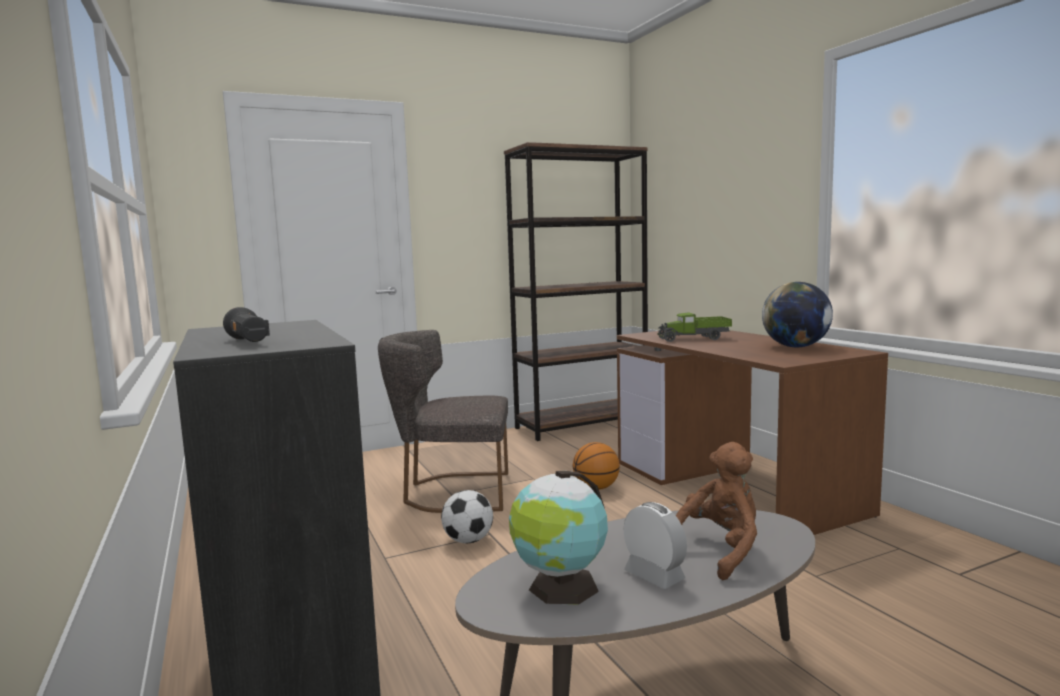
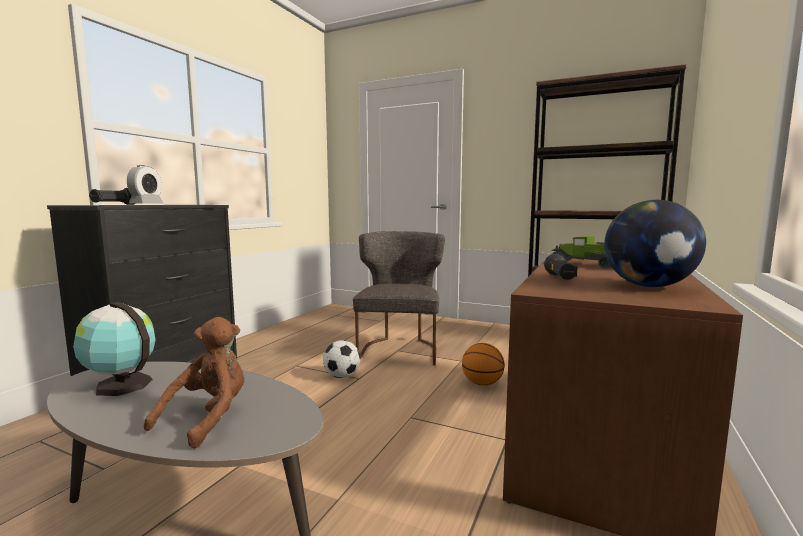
camera: 50 degrees right, 0 degrees up
(451, 492) = (400, 349): grey chair -> grey chair turned 45 degrees clockwise
(654, 575) = (149, 406): alarm clock -> alarm clock (146, 204)
(719, 551) = (208, 418): brown plush toy -> brown plush toy turned 75 degrees counterclockwise
(740, 352) = (560, 278): none -> black flashlight

